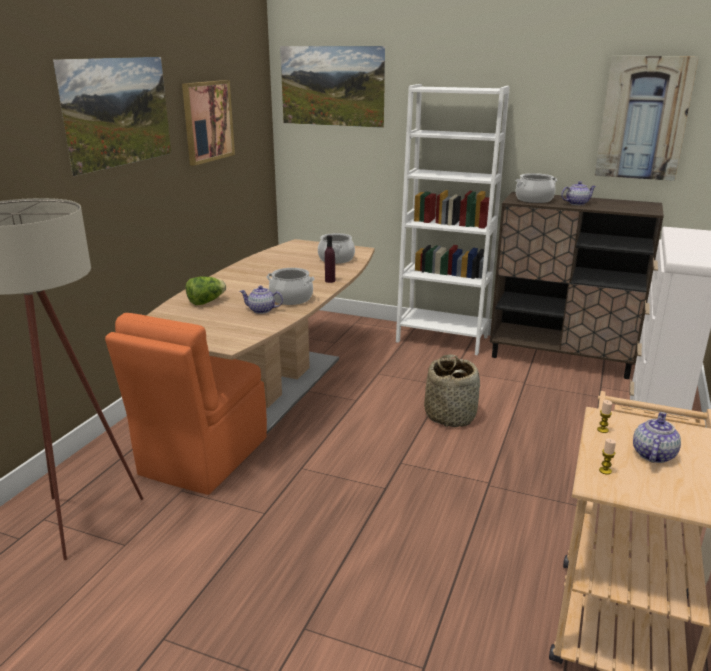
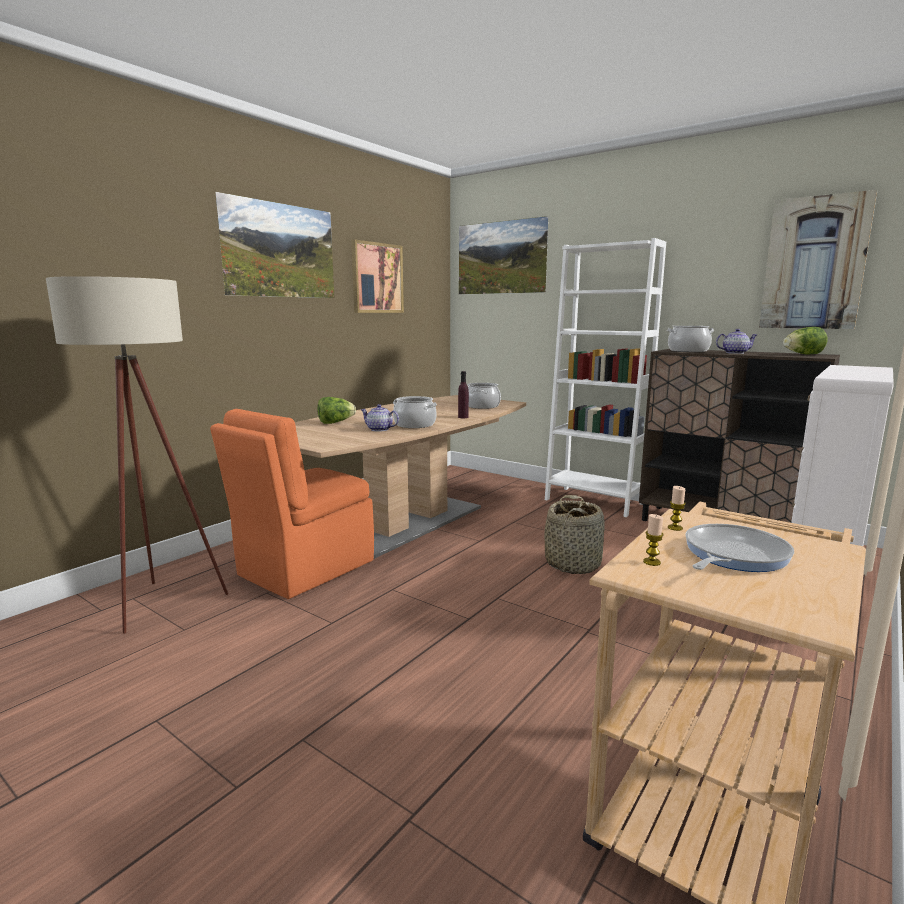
camera: 15 degrees right, 10 degrees down
(633, 204) = (803, 354): none -> lettuce
(652, 455) = (732, 555): teapot -> frying pan

